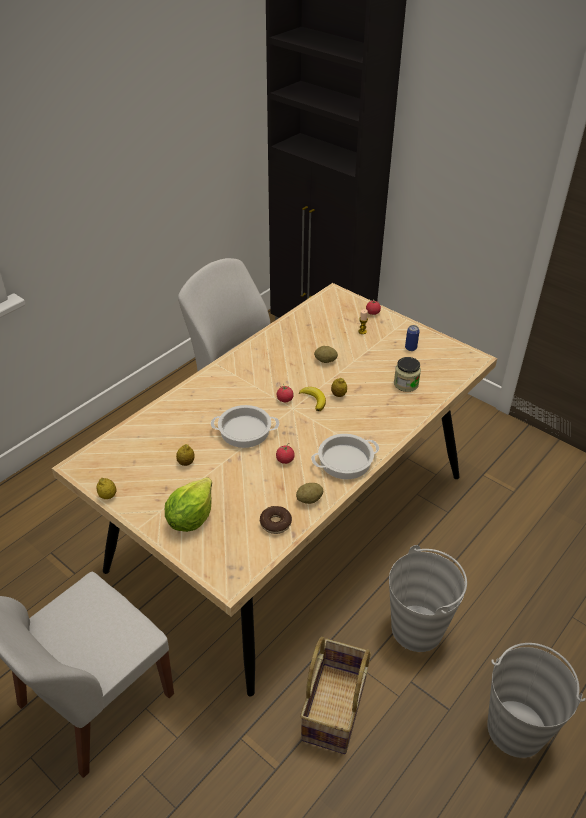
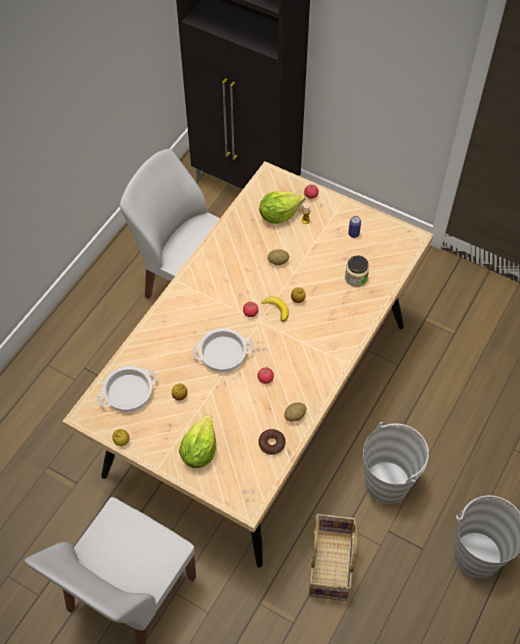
camera: 10 degrees left, 15 degrees up
(336, 324) = (279, 215): none -> lettuce
(345, 460) = (317, 371): cooking pot -> cooking pot (128, 392)

